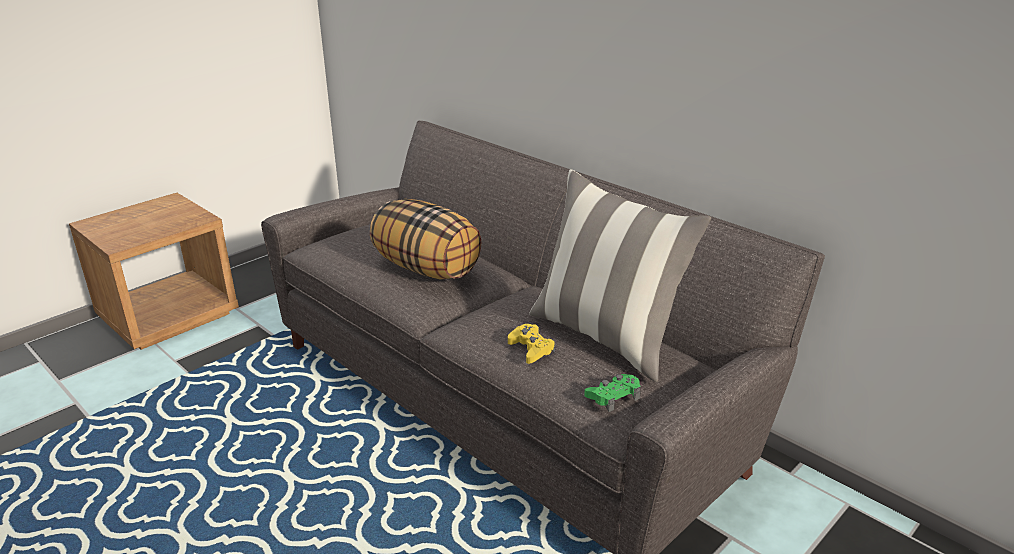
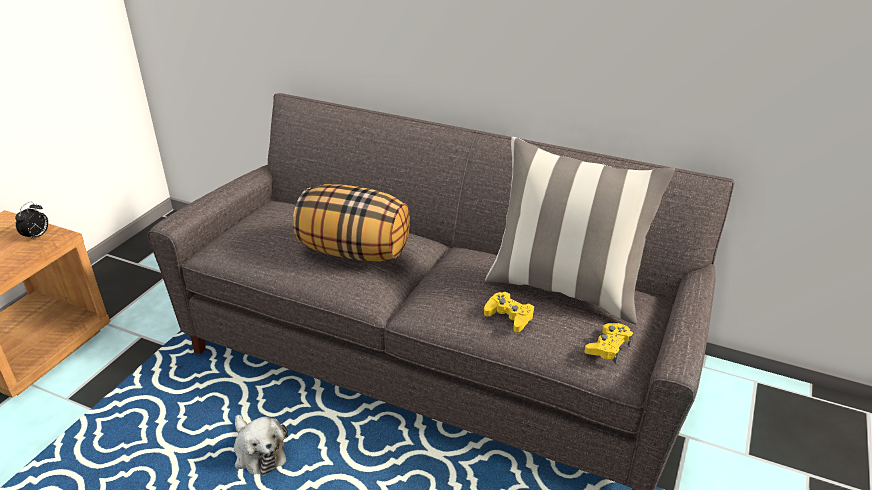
camera: 20 degrees left, 5 degrees up
(187, 215) = (37, 236): none -> alarm clock
(300, 441) = (258, 452): none -> plush toy
(613, 396) = (608, 347): green game controller -> yellow game controller

